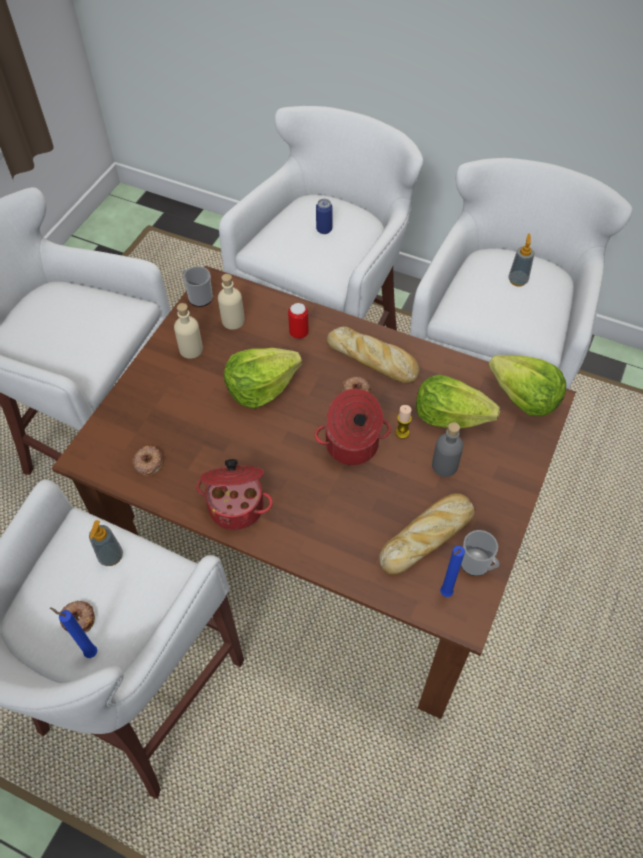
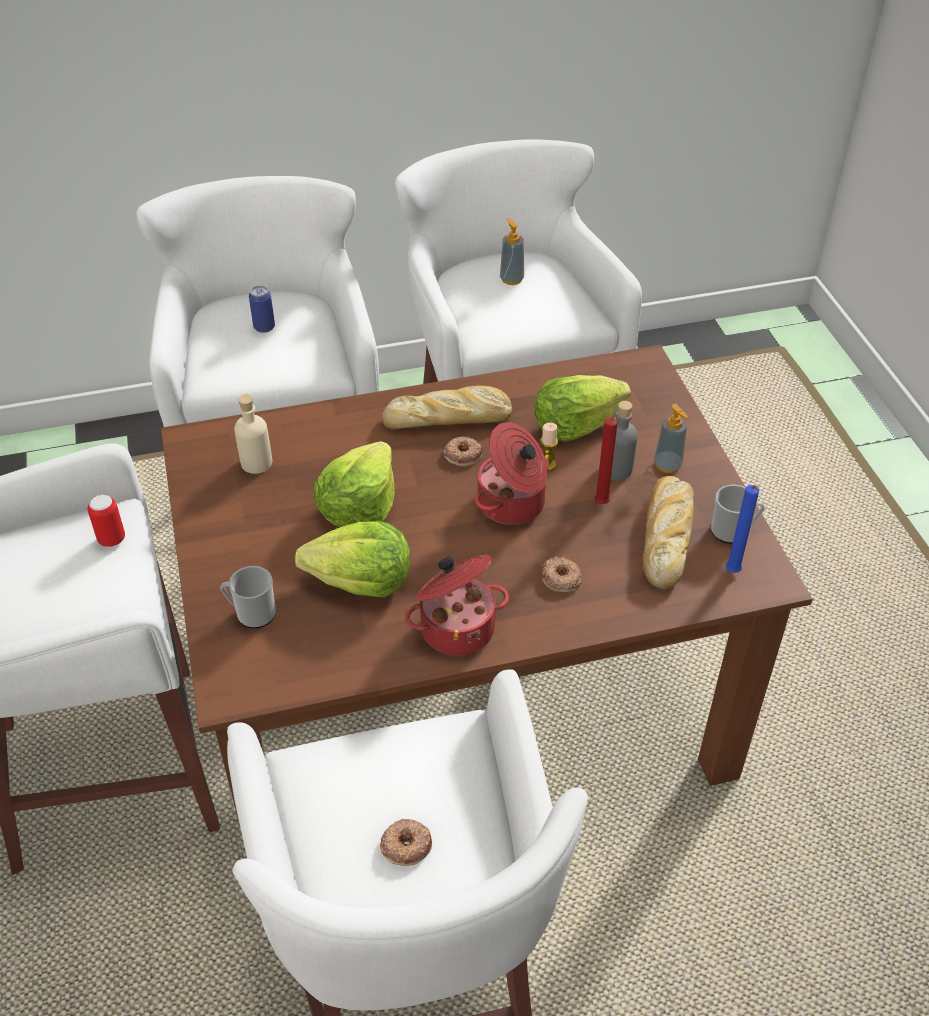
camera: 40 degrees left, 10 degrees down
(89, 652) = (455, 866): blue candle -> none
(111, 556) = (374, 763): soap dispenser -> soap dispenser (668, 465)
(148, 462) = (312, 649): donut -> donut (561, 578)
(191, 349) = (238, 515): beige bottle -> none
(198, 296) = (188, 461): mug -> mug (251, 614)
(299, 333) = (344, 436): can -> can (112, 539)
(408, 485) = (601, 505): none -> red candle
(524, 398) = (623, 374): lettuce -> lettuce (361, 582)

